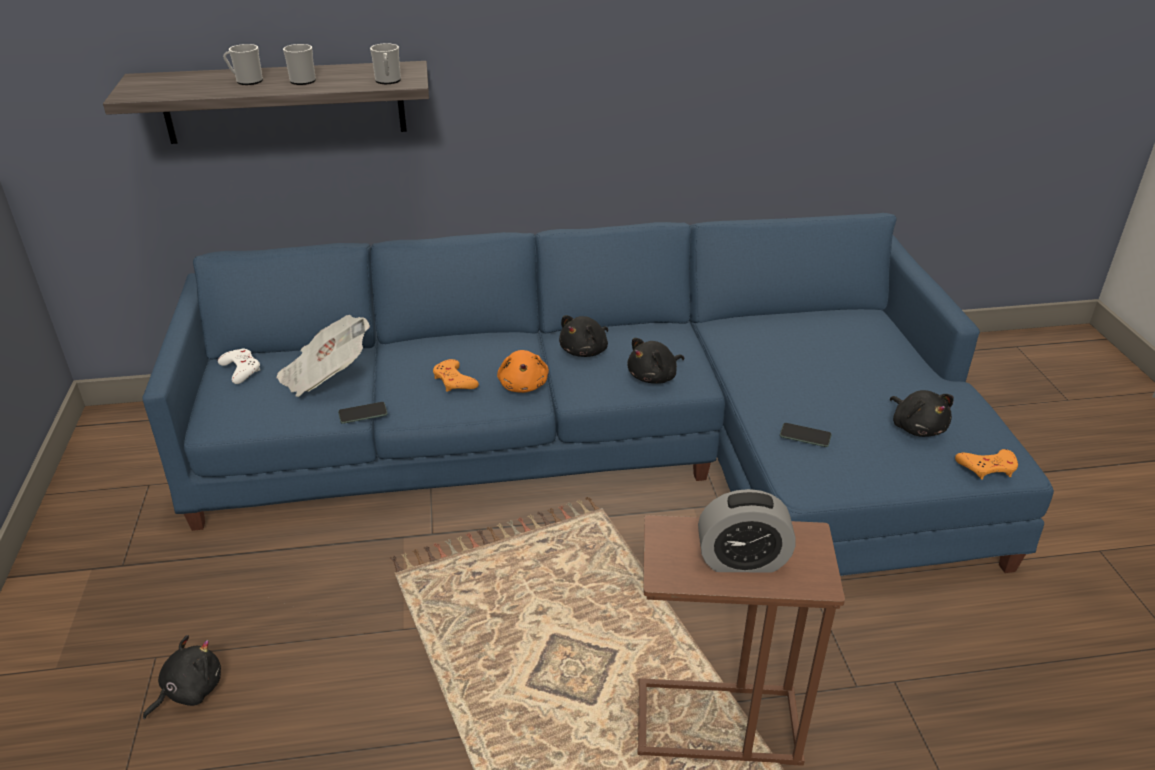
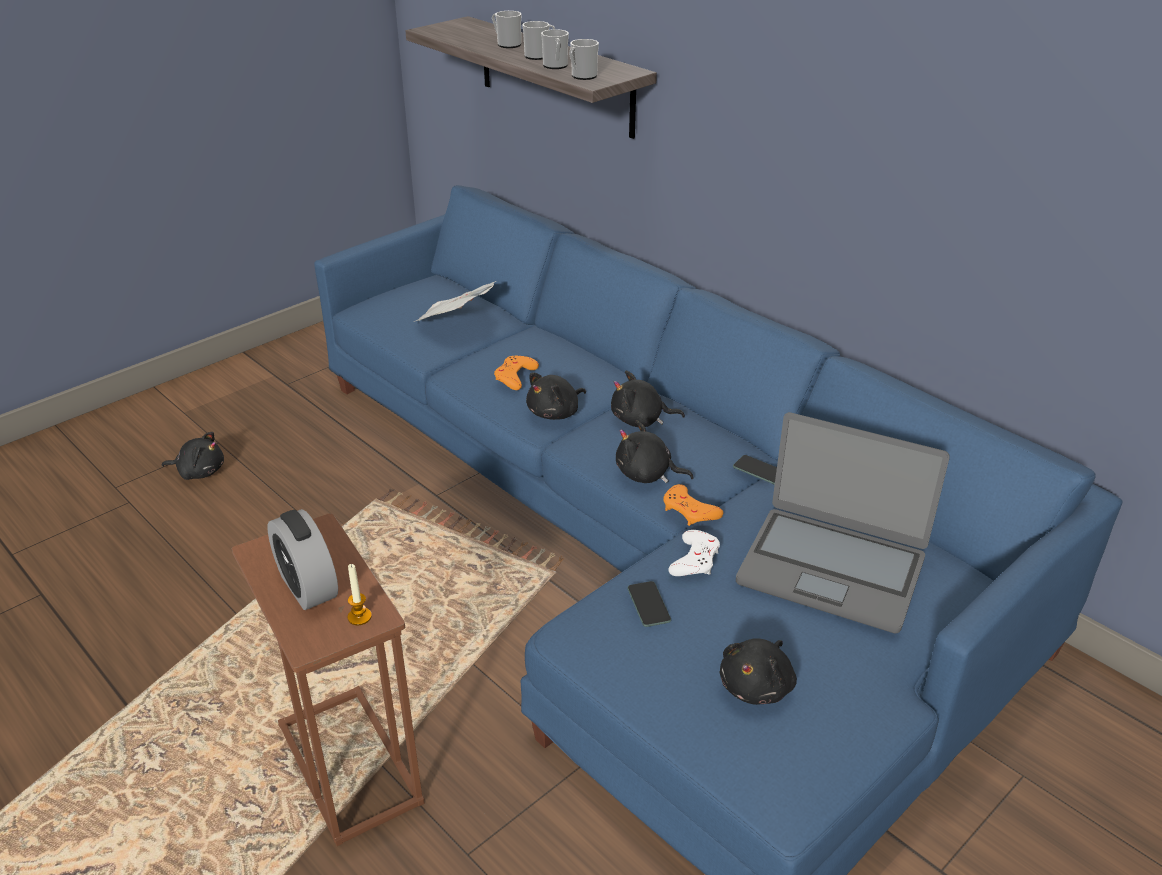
camera: 55 degrees right, 0 degrees up
(241, 369) = (428, 288): white game controller -> white game controller (695, 559)
(343, 82) = (555, 66): none -> mug
(363, 413) = (432, 359): phone -> phone (760, 470)
(523, 385) = (555, 413): orange plush toy -> black plush toy
(804, 543) = (359, 617): none -> candle
(829, 351) = (831, 568): none -> laptop
(987, 467) = (744, 774): orange game controller -> orange game controller (689, 510)

